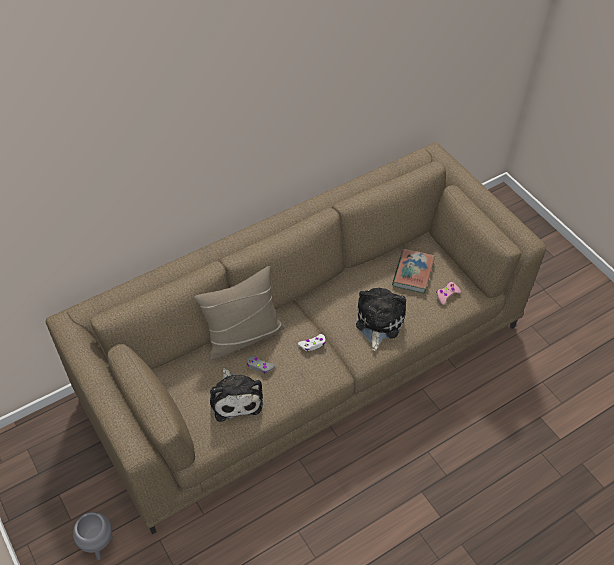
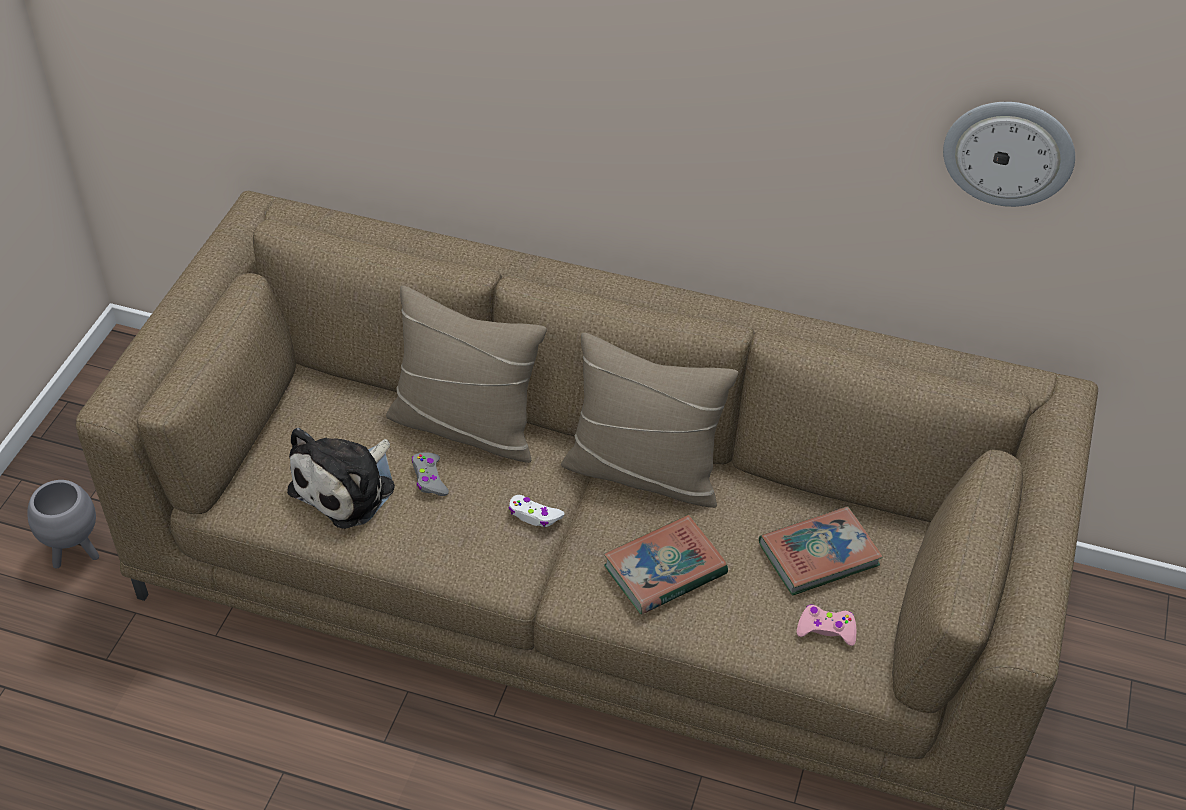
camera: 50 degrees right, 5 degrees down
(324, 296) = (644, 472): none -> beige pillow
(378, 322) = (665, 570): plush toy -> book
(393, 71) = (1009, 152): none -> wall clock

